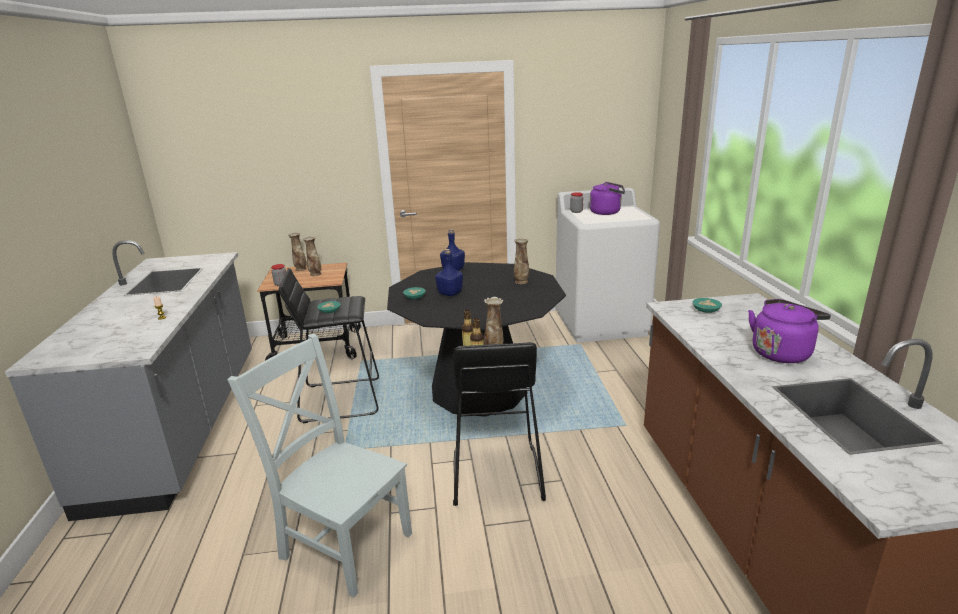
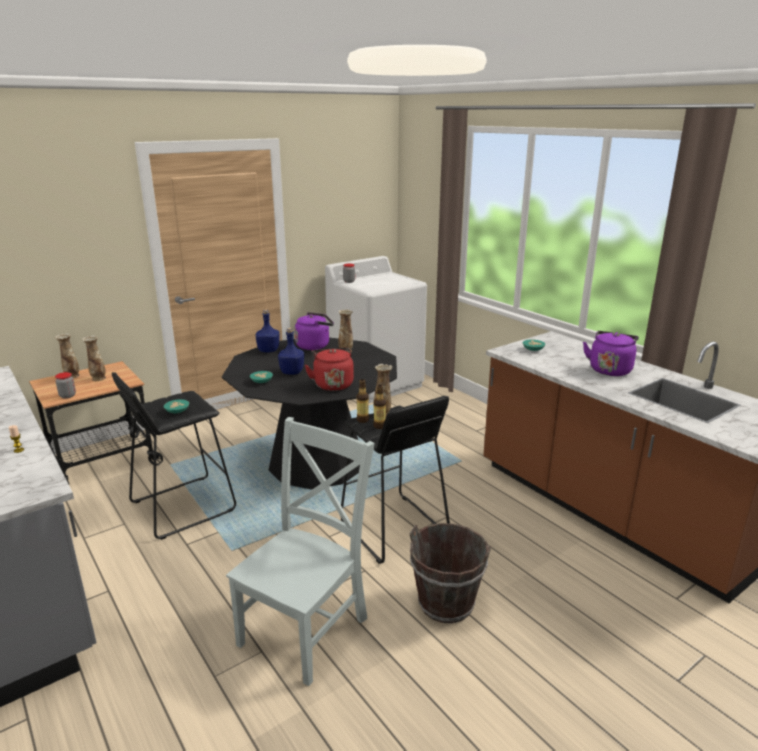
camera: 30 degrees left, 0 degrees up
(343, 542) = (307, 627): grey chair -> grey chair turned 120 degrees clockwise
(472, 311) = (332, 384): none -> red kettle
(482, 571) = (445, 603): none -> brown bucket
(607, 212) = (376, 280): purple kettle -> purple kettle (315, 345)

